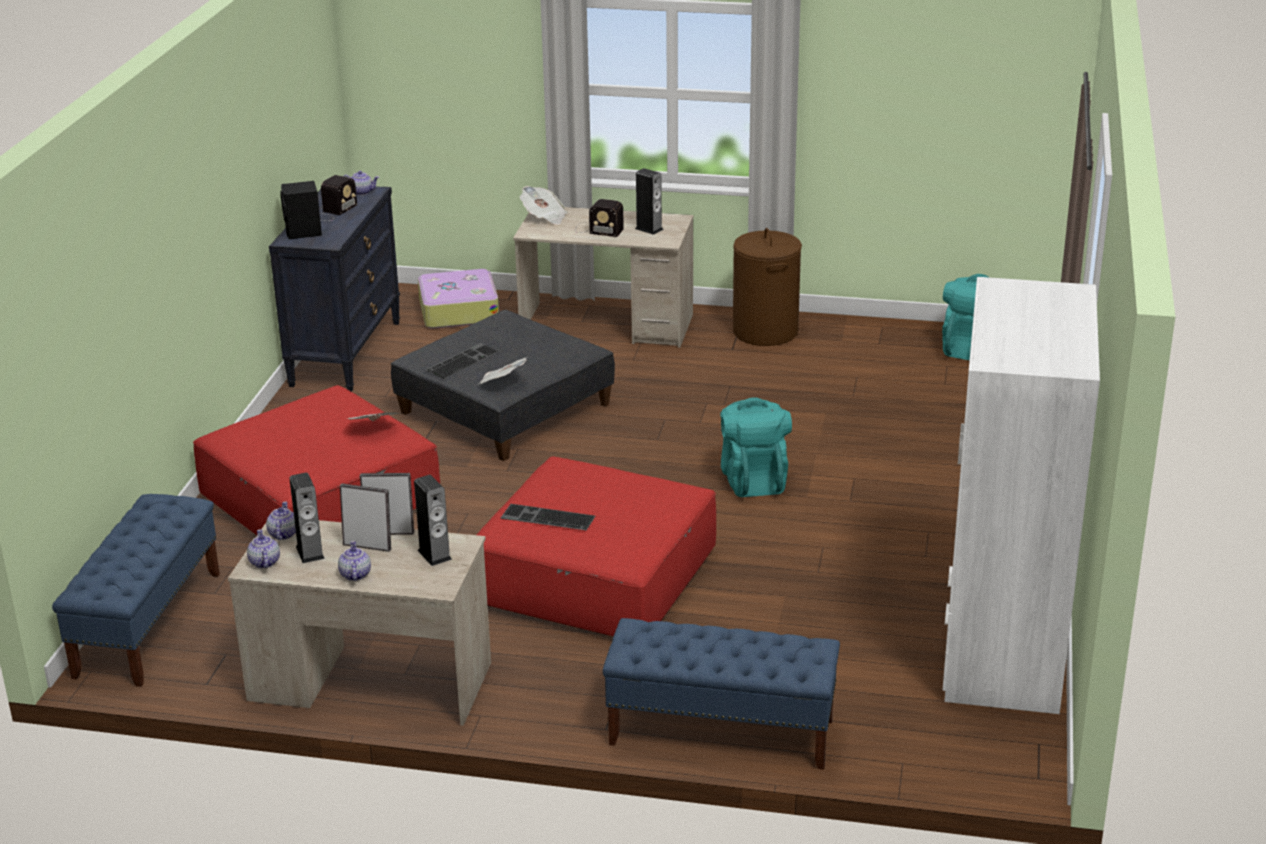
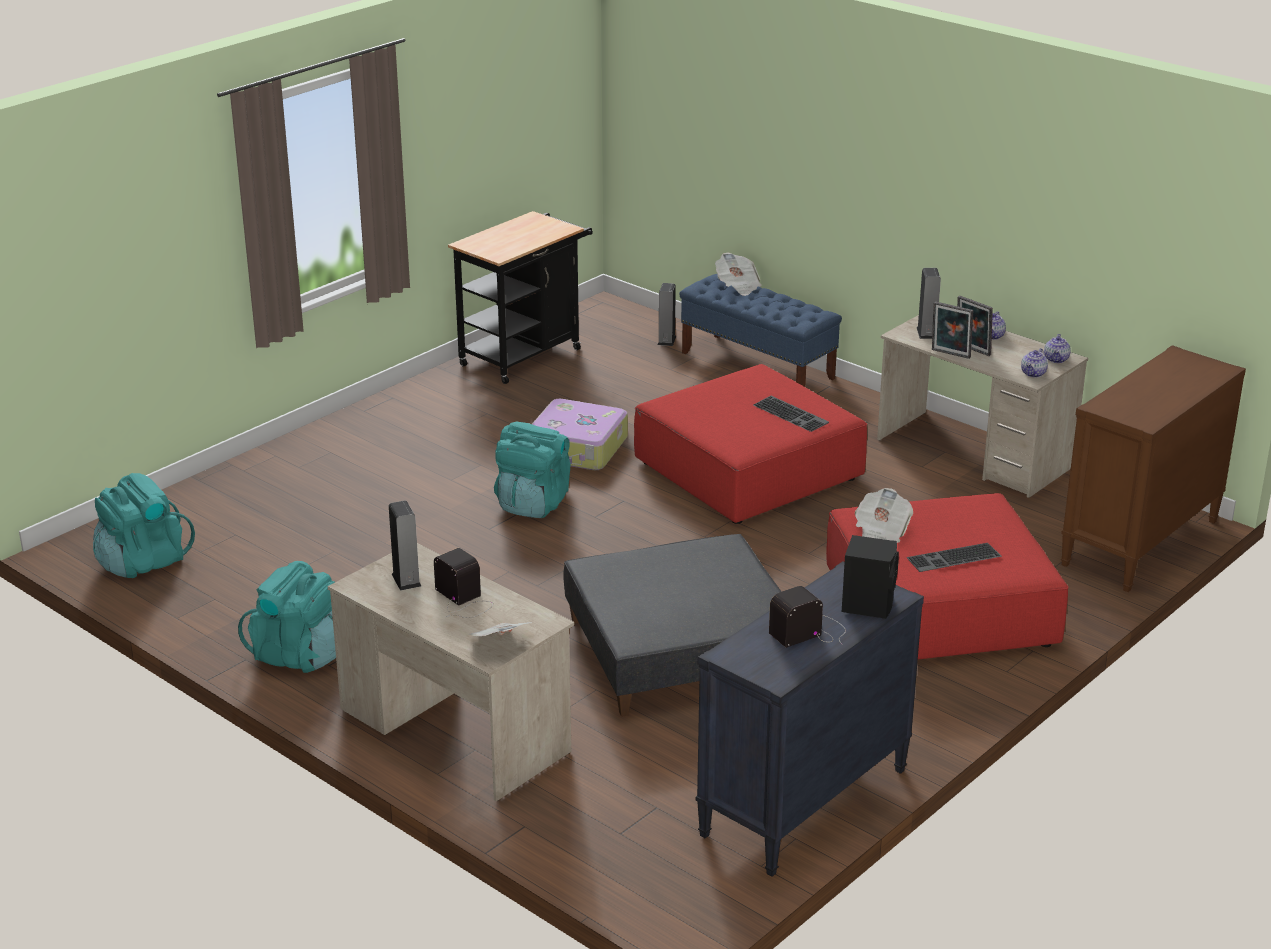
camera: 150 degrees left, 0 degrees up
(148, 623) = (1140, 543): blue bench -> brown dresser
(310, 552) = (1018, 357): speaker -> speaker (666, 340)
(362, 192) = (744, 658): teapot -> none
(458, 310) = (606, 829): suitcase -> suitcase (577, 448)
(462, 360) = (730, 595): keyboard -> keyboard (954, 558)
(503, 383) = (711, 557): newspaper -> newspaper (738, 286)
(765, 332) = (299, 655): brown laundry basket -> turquoise backpack
(1001, 648) = (525, 354): white wardrobe -> black cart

